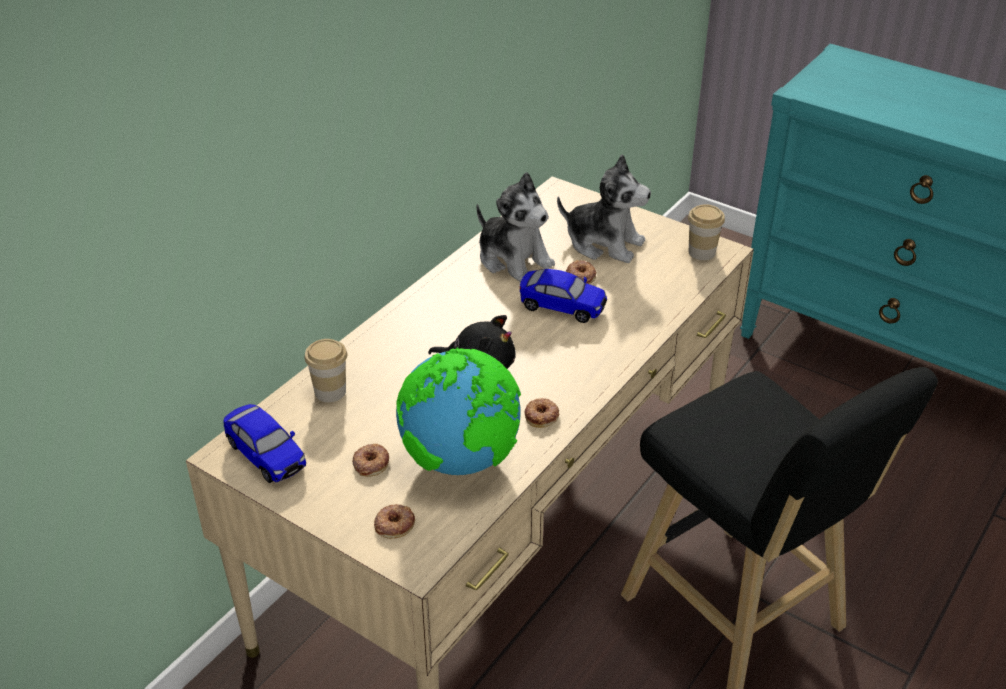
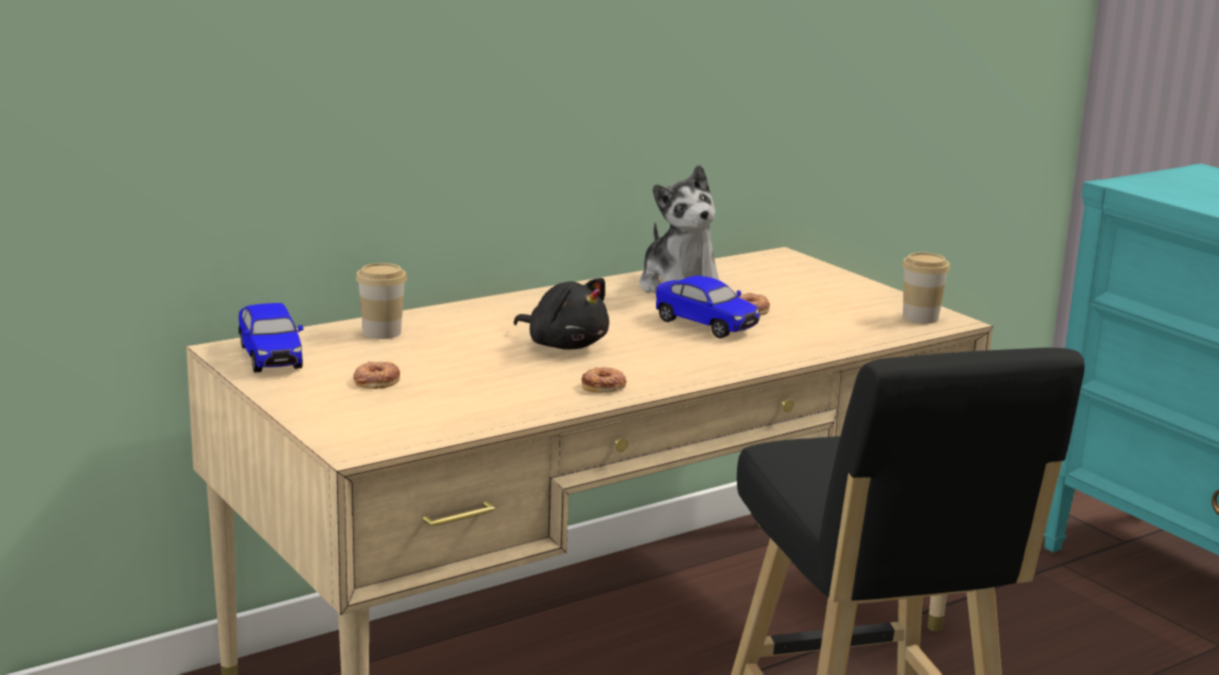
camera: 20 degrees right, 20 degrees down
(394, 524) = (359, 420): donut -> none
(461, 459) = (479, 396): globe -> none
(604, 243) = (802, 294): plush toy -> none

